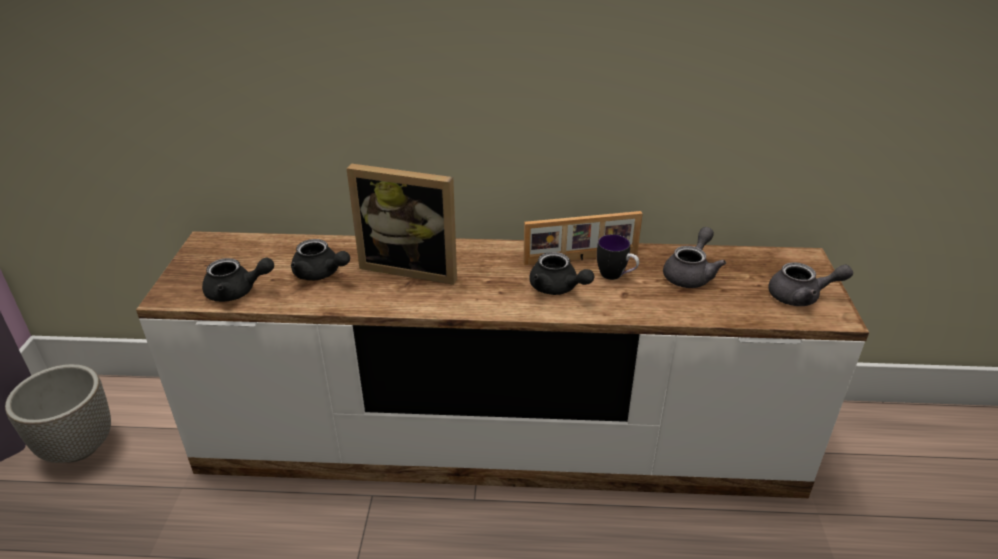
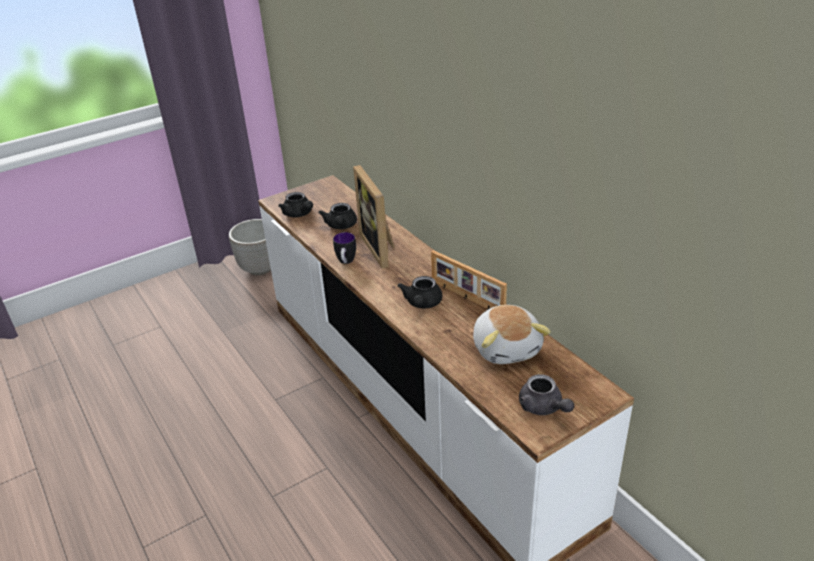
camera: 55 degrees right, 0 degrees up
(616, 276) = (463, 319): mug -> mug (346, 262)
(690, 274) = (507, 348): grey teapot -> plush toy

